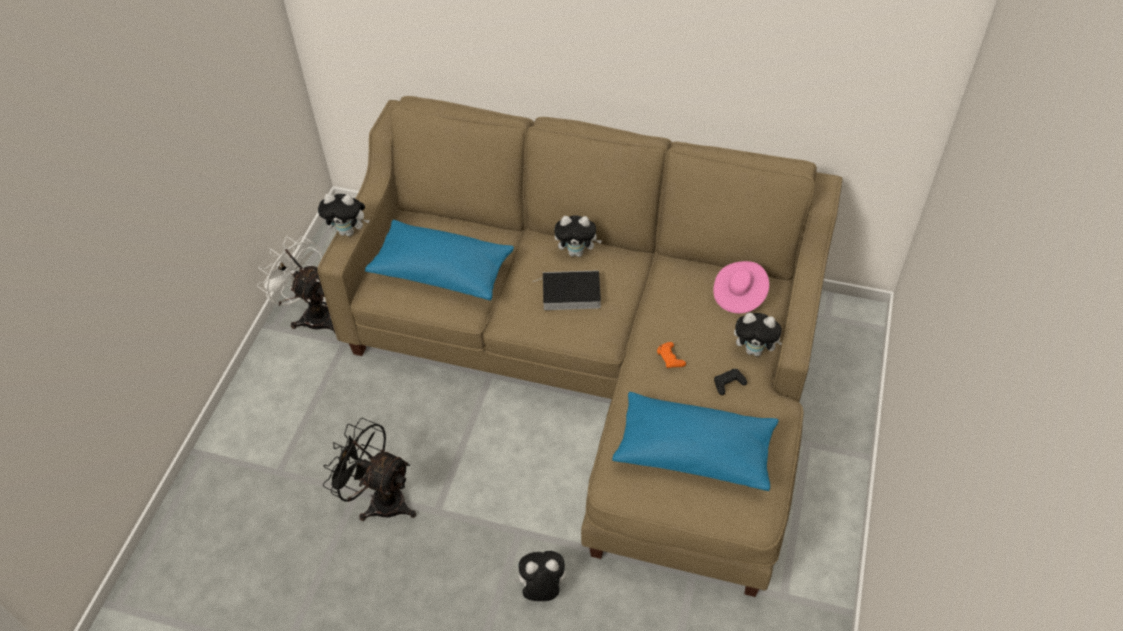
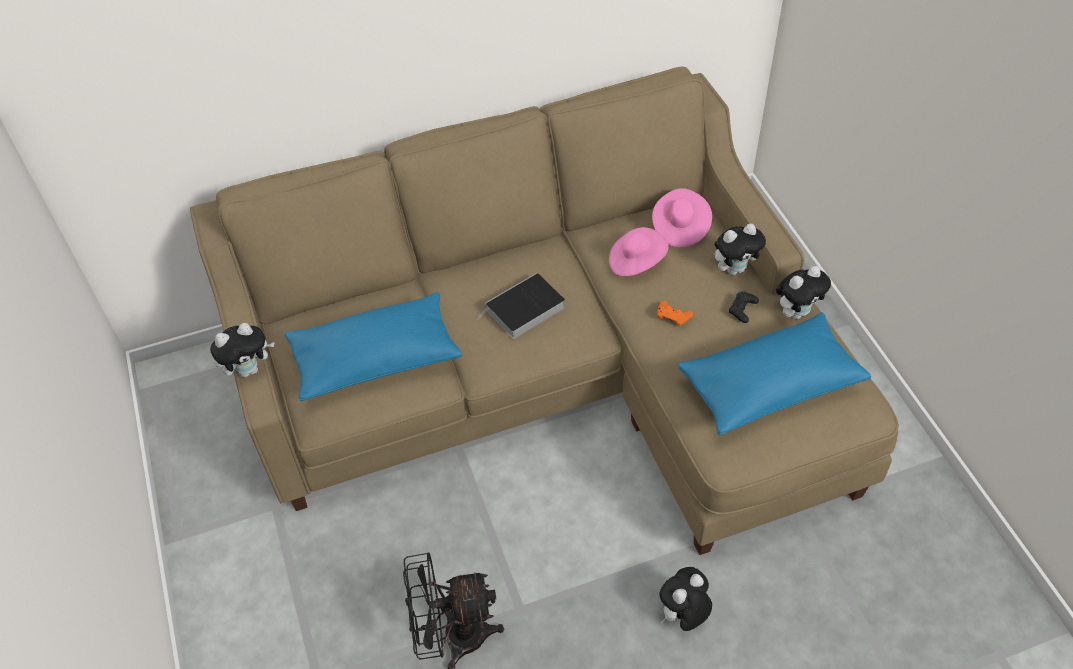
camera: 35 degrees left, 0 degrees up
(312, 315) = (213, 498): white fan -> none
(577, 252) = (494, 268): plush toy -> plush toy (796, 312)
(681, 303) = (636, 262): none -> pink hat

